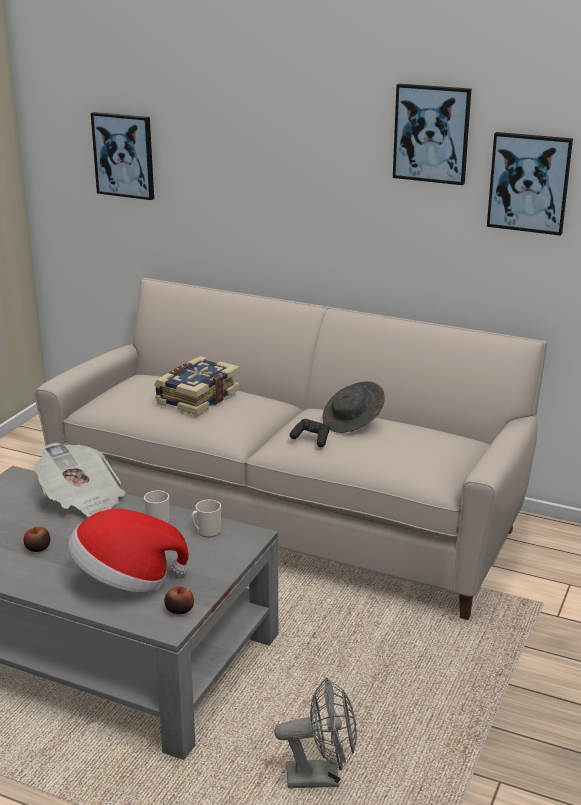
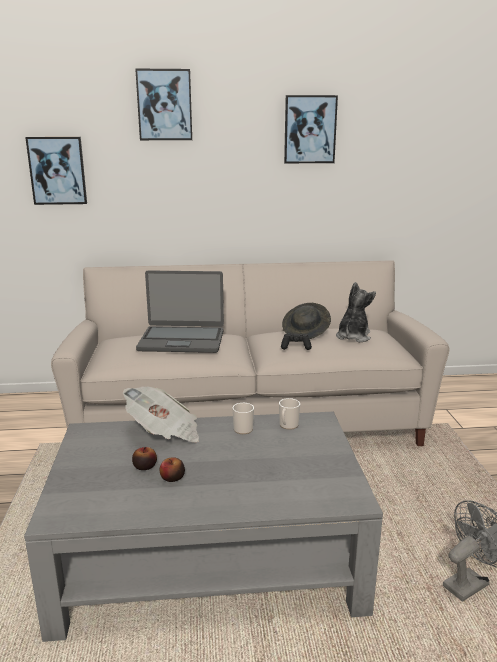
camera: 30 degrees left, 5 degrees down
(126, 580) = (277, 478): hat -> none
(179, 609) = (346, 485): apple -> apple (145, 466)
(196, 397) = (182, 340): book -> laptop
(404, 443) = (353, 336): none -> plush toy
(529, 183) = (375, 157): picture -> picture (164, 105)

